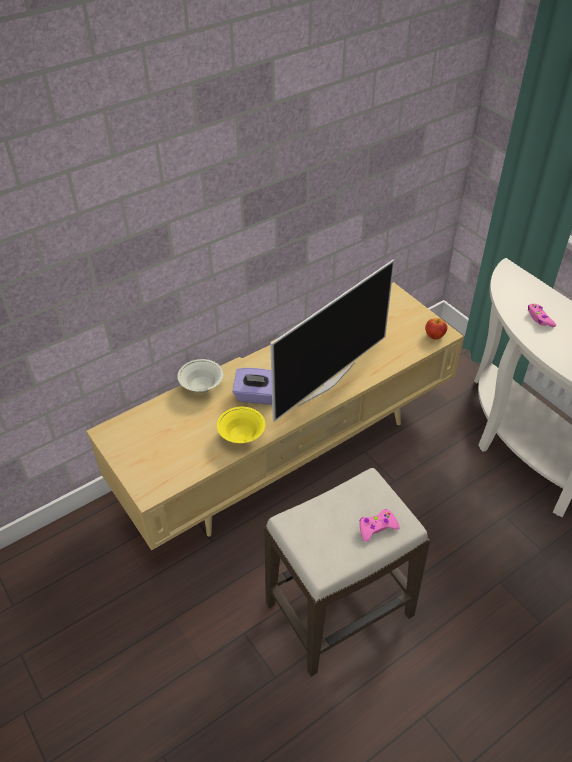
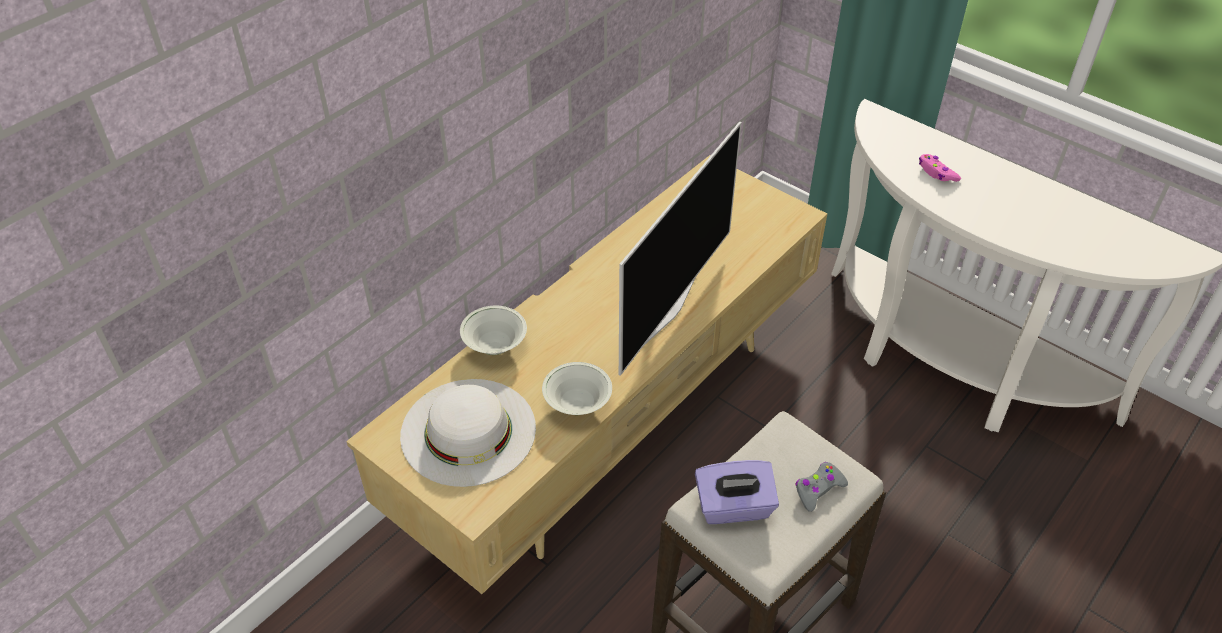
camera: 15 degrees left, 0 degrees up
(164, 439) = (468, 431): none -> white hat
(241, 436) = (577, 405): yellow bowl -> white bowl
(256, 396) = (578, 345): purple tissue box -> purple tissue box (734, 507)
(377, 527) = (818, 490): pink game controller -> grey game controller
(434, 336) = (790, 219): apple -> none

